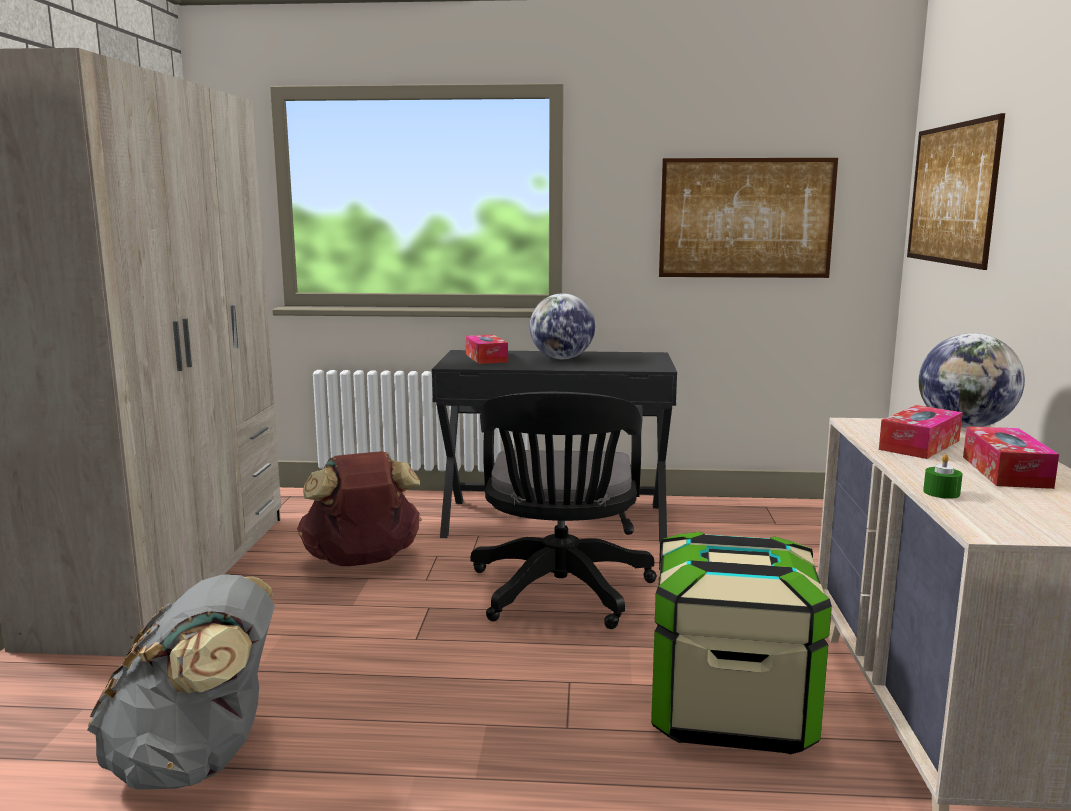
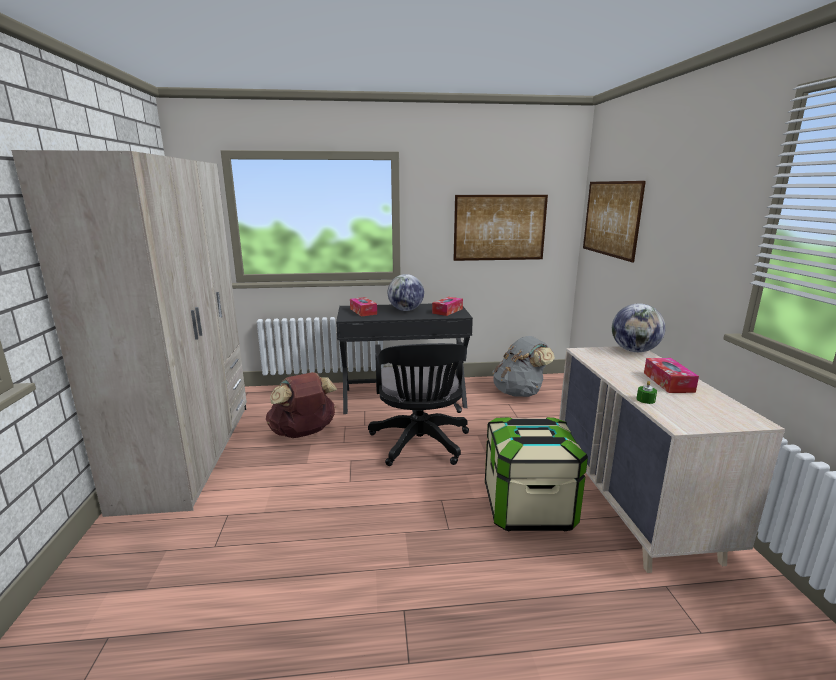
camera: 10 degrees left, 5 degrees up
(198, 760) = (248, 576): grey backpack -> grey backpack (519, 392)
(919, 445) = (619, 366): tissue box -> tissue box (447, 311)

